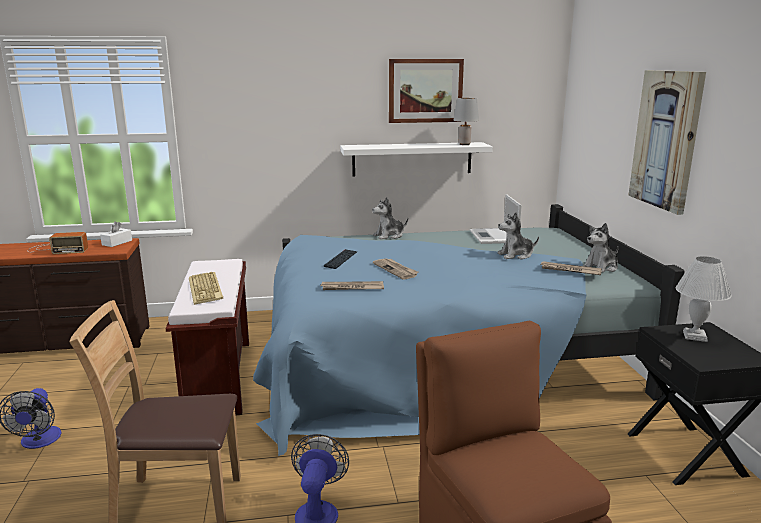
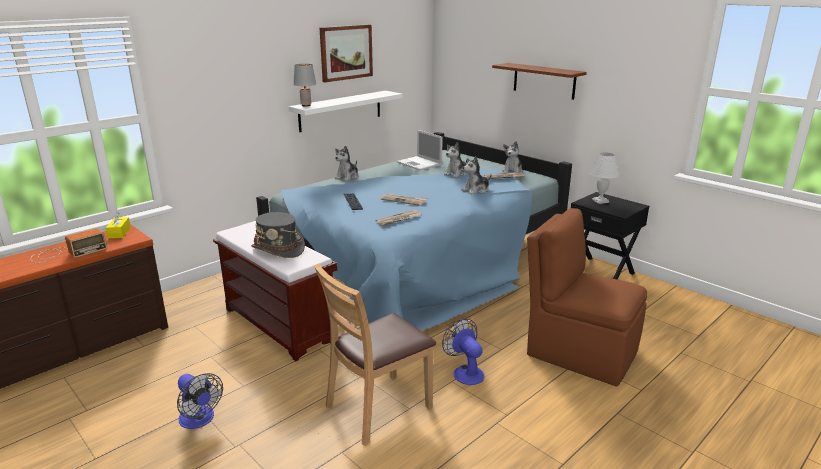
camera: 35 degrees left, 5 degrees up
(117, 242) = (119, 233): white tissue box -> yellow tissue box
(206, 289) = (278, 249): keyboard -> grey hat
(464, 144) = (380, 94): grey table lamp -> grey table lamp (305, 105)
(503, 278) = (476, 190): none -> plush toy
(666, 139) = (544, 81): picture -> brown shelf

